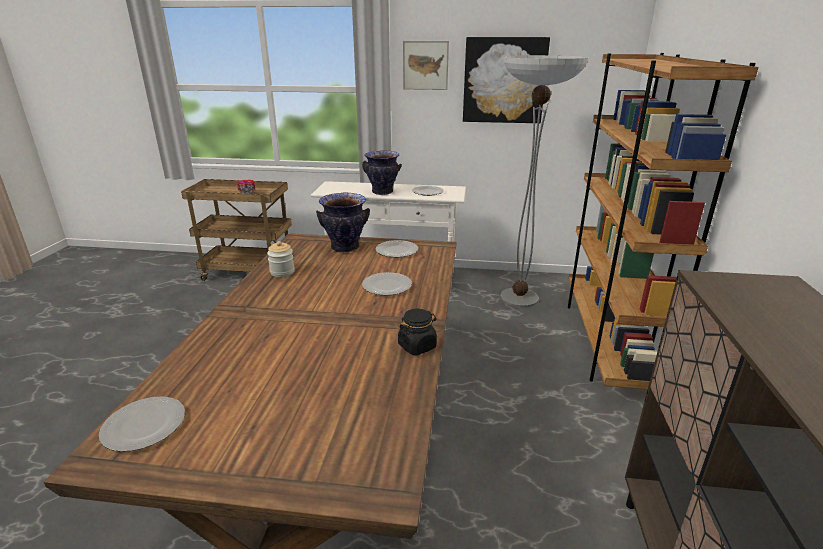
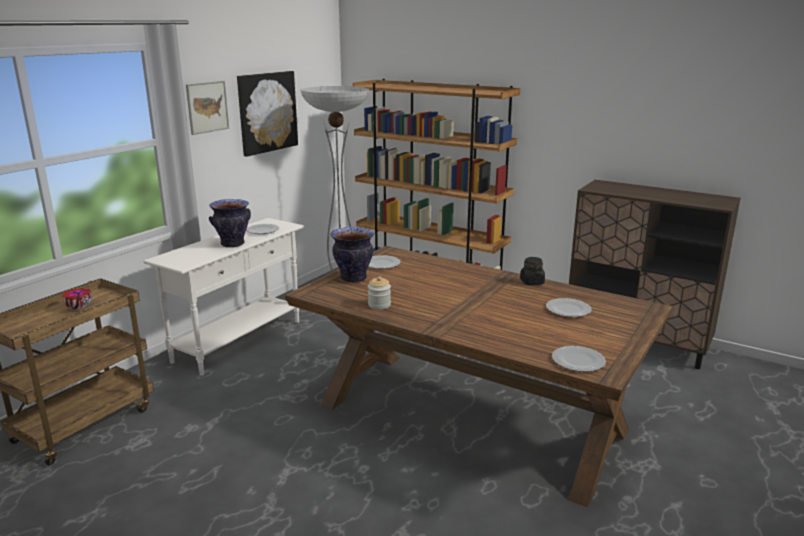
camera: 65 degrees left, 5 degrees down
(386, 286) = (442, 276): plate -> plate (568, 310)

